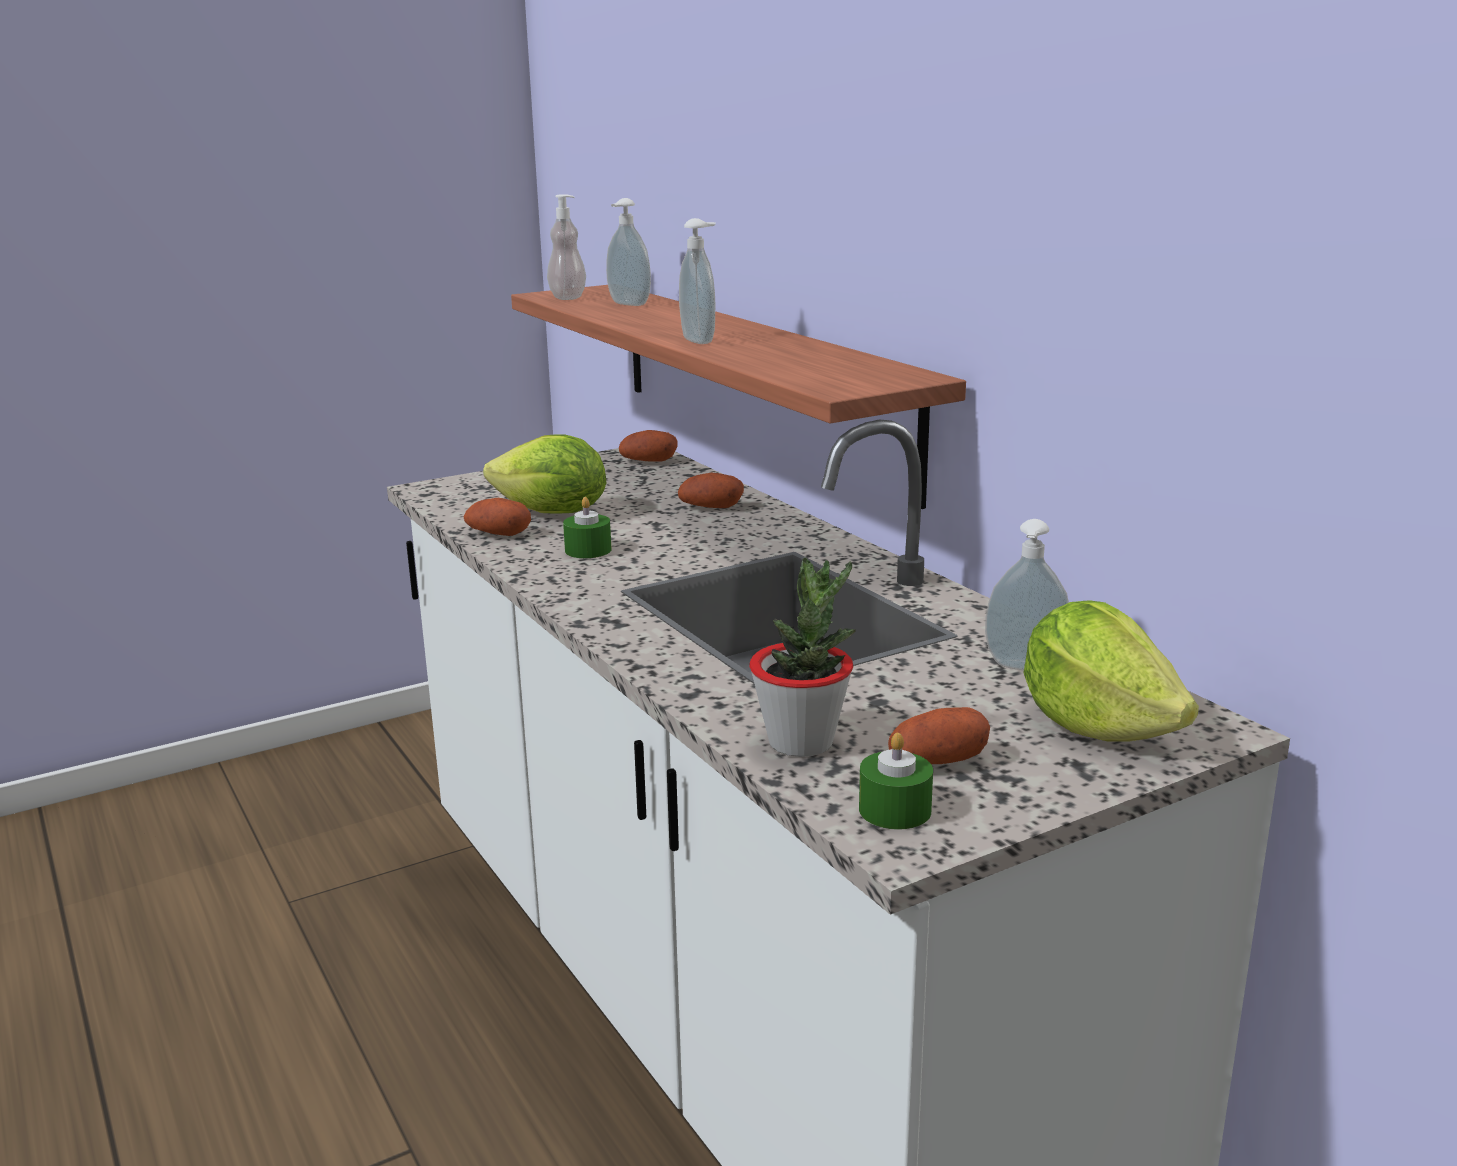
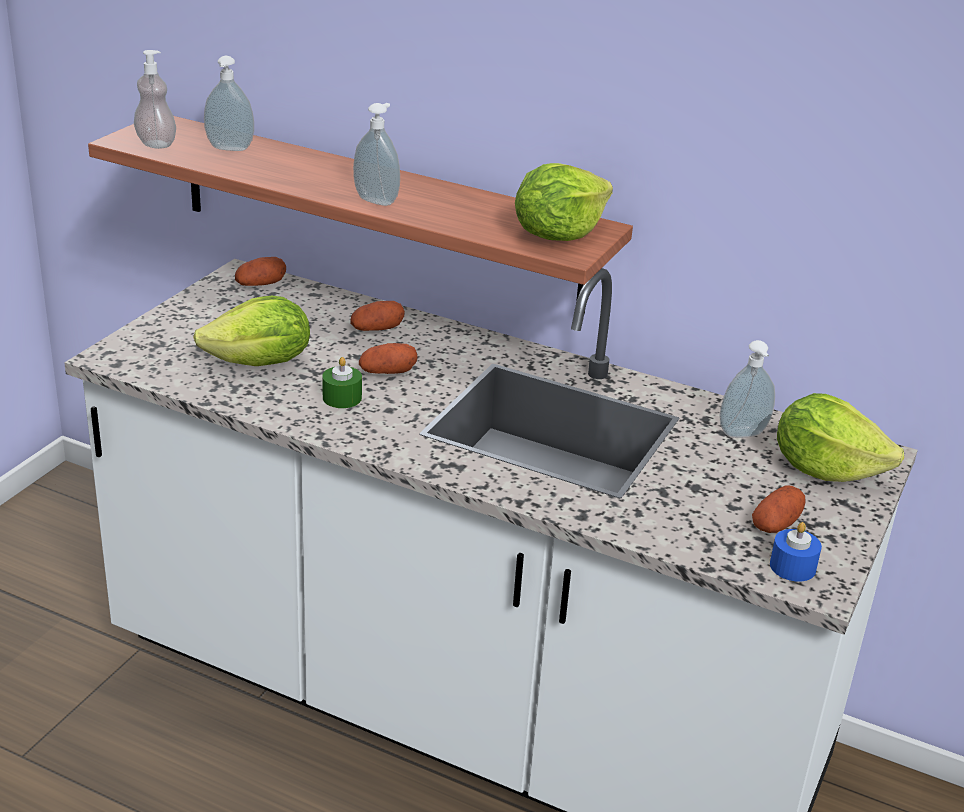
camera: 35 degrees left, 10 degrees up
(498, 534) = (246, 397): potato -> potato (387, 372)
(801, 742) = (690, 534): potted plant -> none
(852, 376) = (558, 234): none -> lettuce
(895, 810) = (792, 567): green candle -> blue candle

